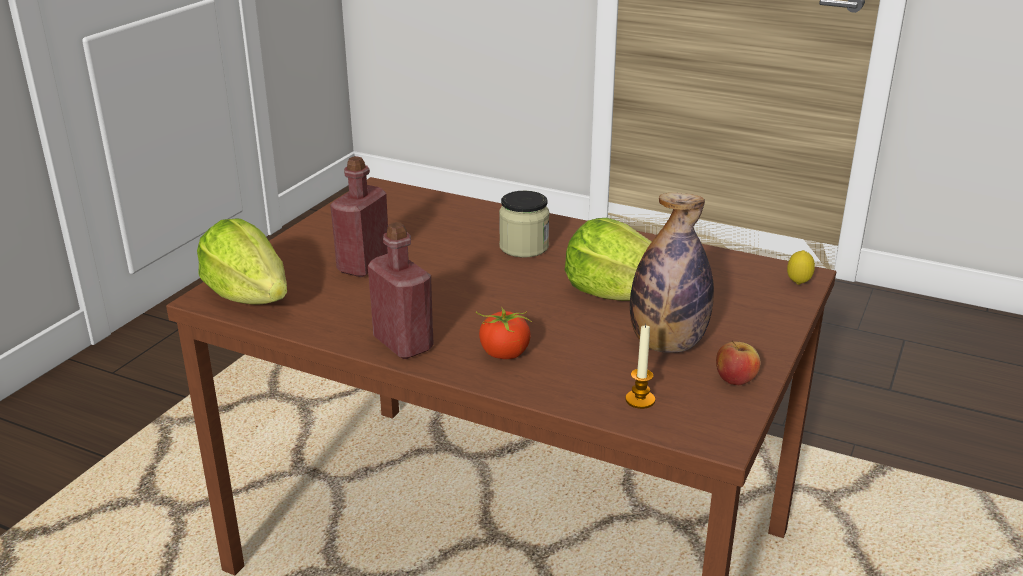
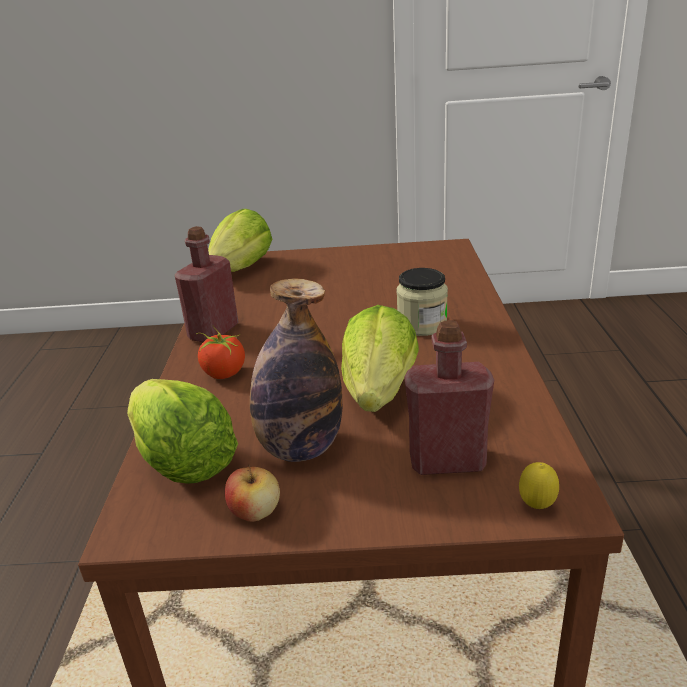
camera: 65 degrees right, 0 degrees up
(363, 265) = (319, 282): red bottle -> red bottle (447, 461)
(640, 400) = (182, 461): candle -> lettuce

